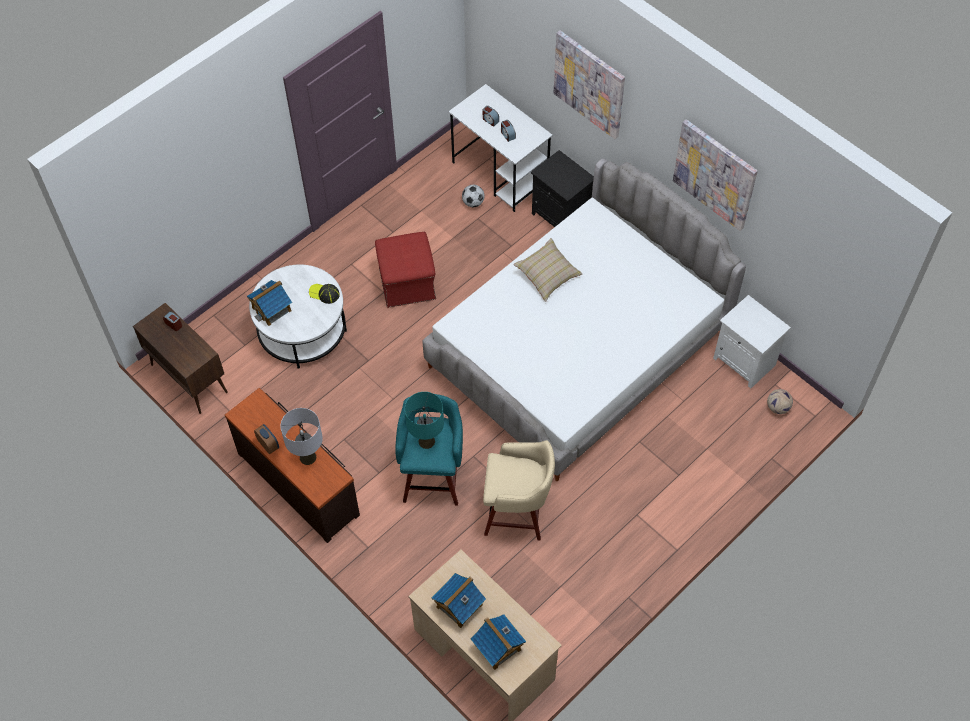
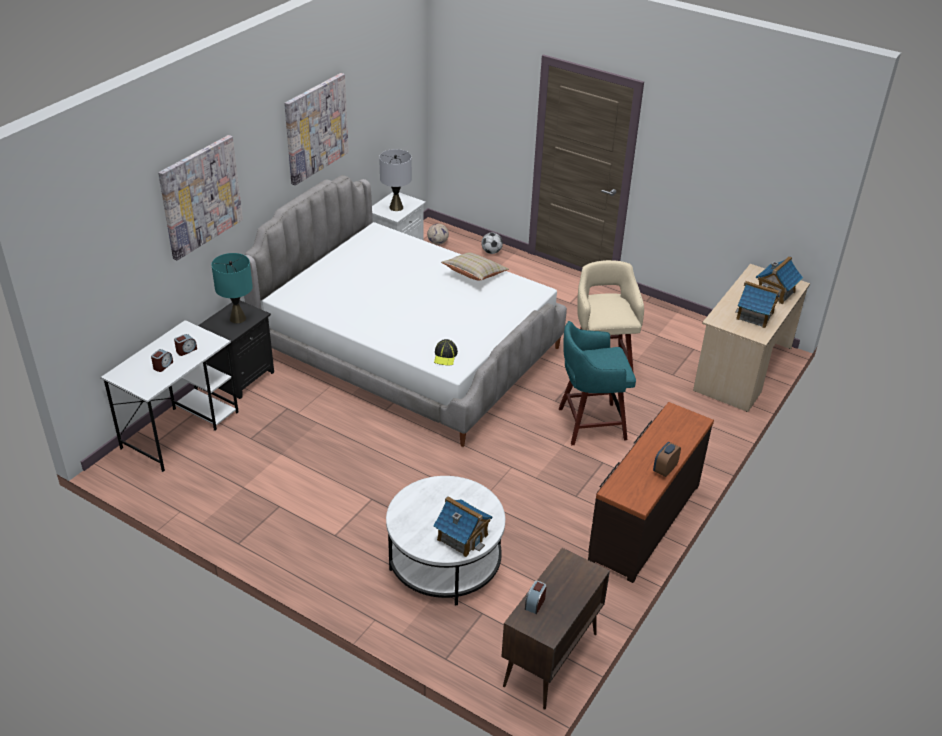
camera: 105 degrees left, 20 degrees down
(308, 457) = (663, 437): grey table lamp -> grey table lamp (396, 207)
(324, 294) = (426, 494): cap -> cap (445, 356)
(407, 283) = (354, 481): red ottoman -> none
(426, 441) = (600, 362): turquoise table lamp -> turquoise table lamp (237, 318)
(473, 203) = (227, 445): football -> football (491, 252)
(547, 275) = (371, 316): beige pillow -> beige pillow (474, 275)

